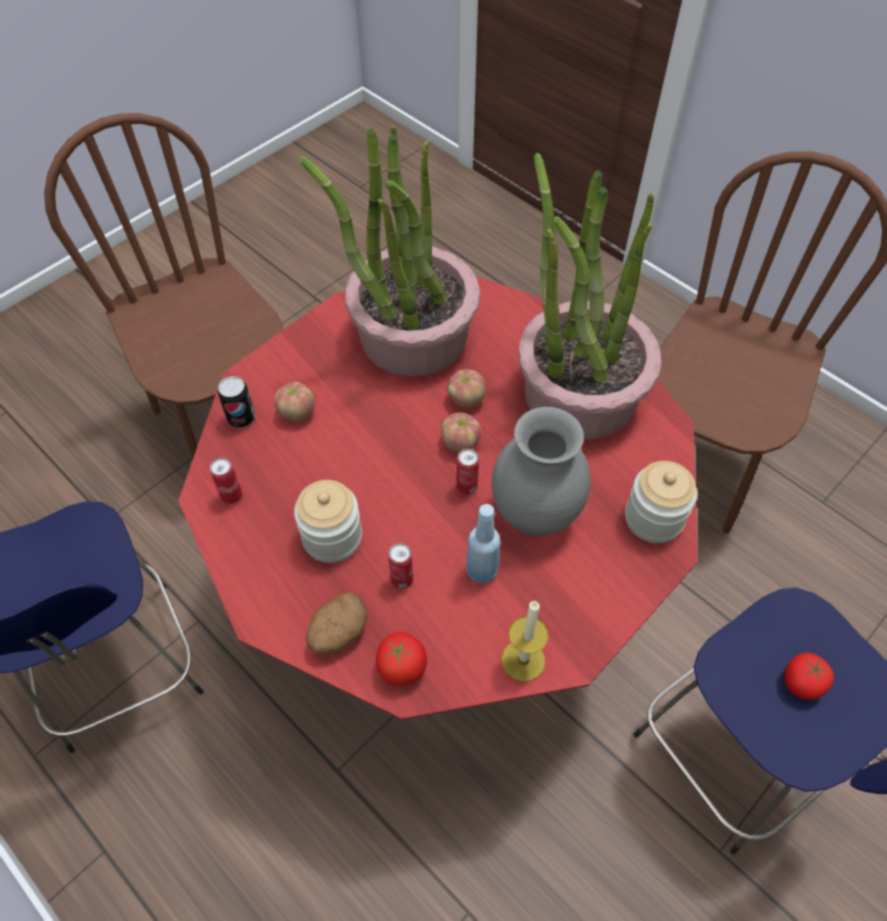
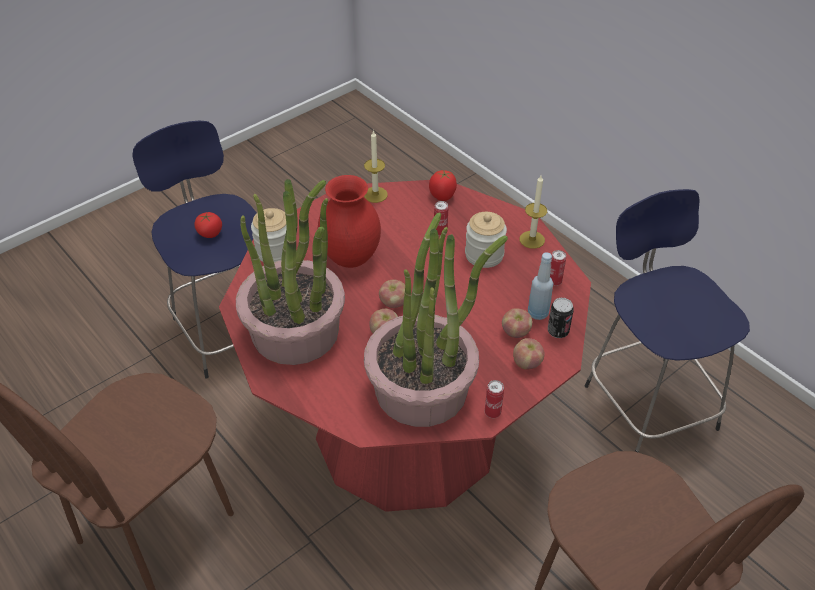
camera: 175 degrees left, 10 degrees down
(253, 575) = (532, 239): none -> candle
(287, 374) = (527, 363): none -> apple
(338, 633) = (478, 211): potato -> none
(466, 487) = (393, 276): can -> can (492, 412)
(482, 570) = (391, 233): blue bottle -> blue bottle (538, 313)
(535, 515) = (351, 258): grey vase -> red vase

